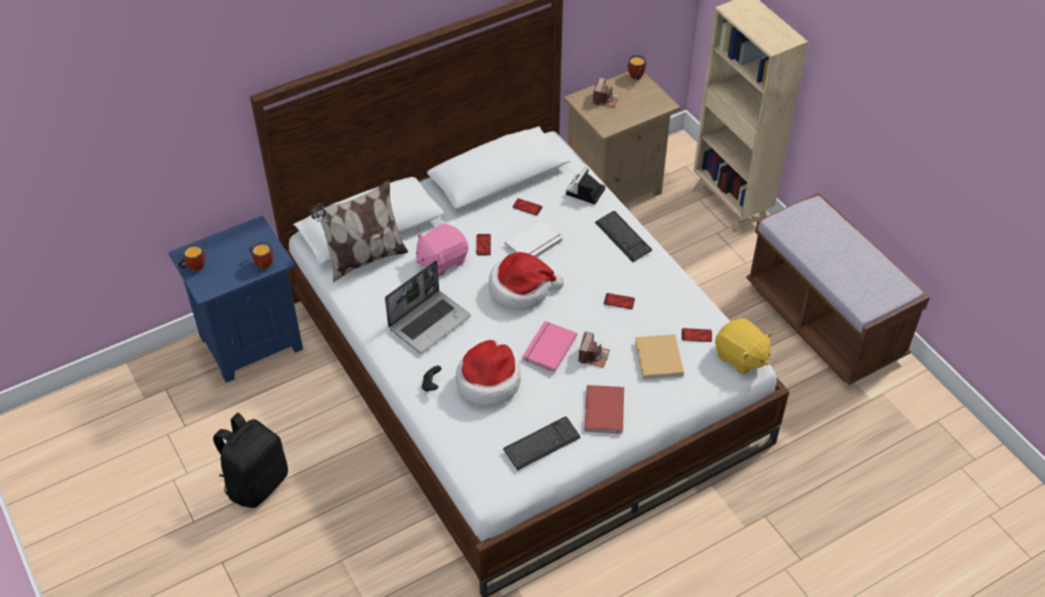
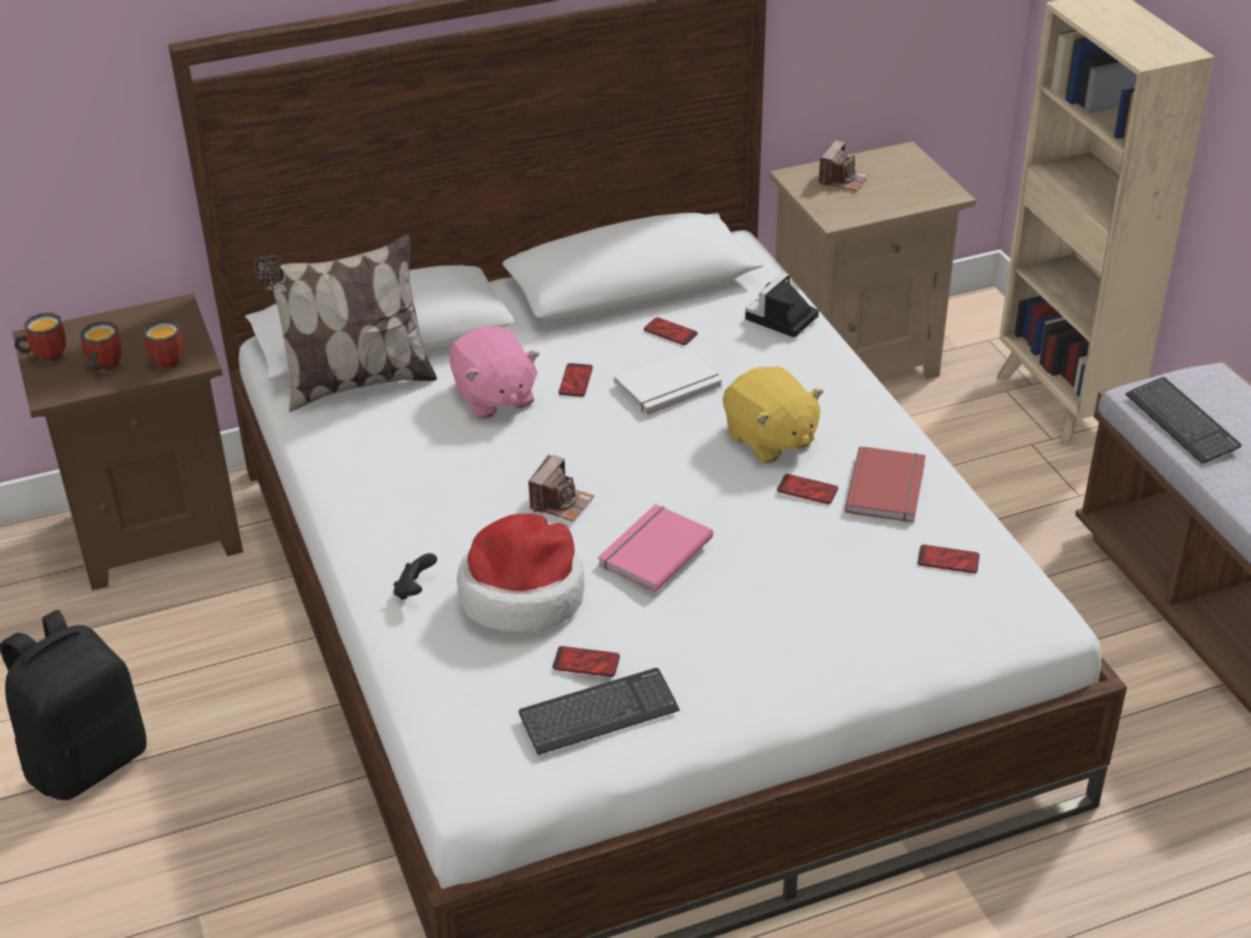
camera: 10 degrees right, 10 degrees down
(253, 343) = (160, 535): blue nightstand -> brown nightstand
(429, 322) = (442, 488): laptop -> none
(442, 260) = (494, 397): pink plush toy -> pink plush toy turned 90 degrees counterclockwise
(521, 289) = (626, 454): hat -> none
(529, 417) = (586, 662): none -> phone
(593, 356) = (738, 574): camera -> camera (561, 503)
(606, 410) = (742, 669): red book -> red book (889, 487)
(623, 237) = (836, 392): keyboard -> keyboard (1181, 422)
(635, 77) = (902, 154): mug -> mug (103, 368)
(659, 359) = (865, 593): beige book -> none
(740, 357) = (1031, 607): yellow plush toy -> yellow plush toy (769, 439)

